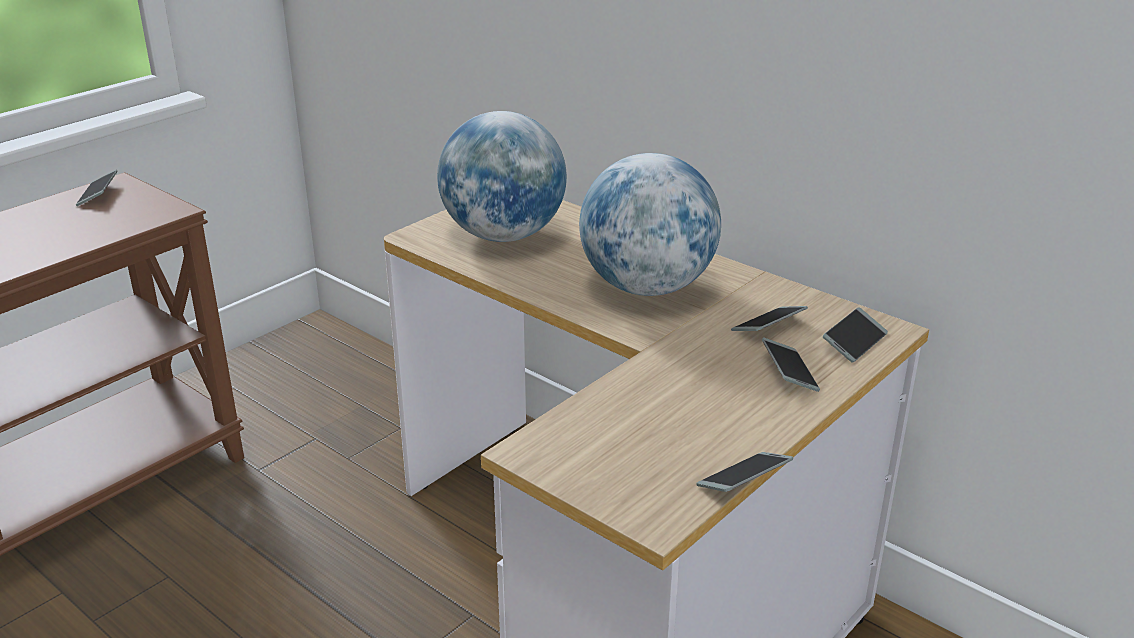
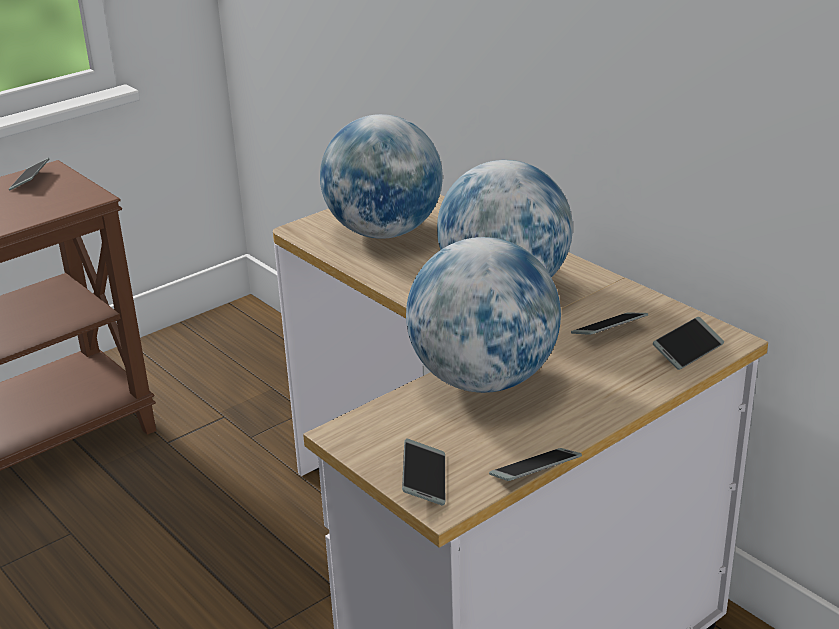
camera: 10 degrees right, 0 degrees up
(657, 384) = (483, 380): none -> globe
(789, 372) = (613, 375): phone -> phone (424, 479)

